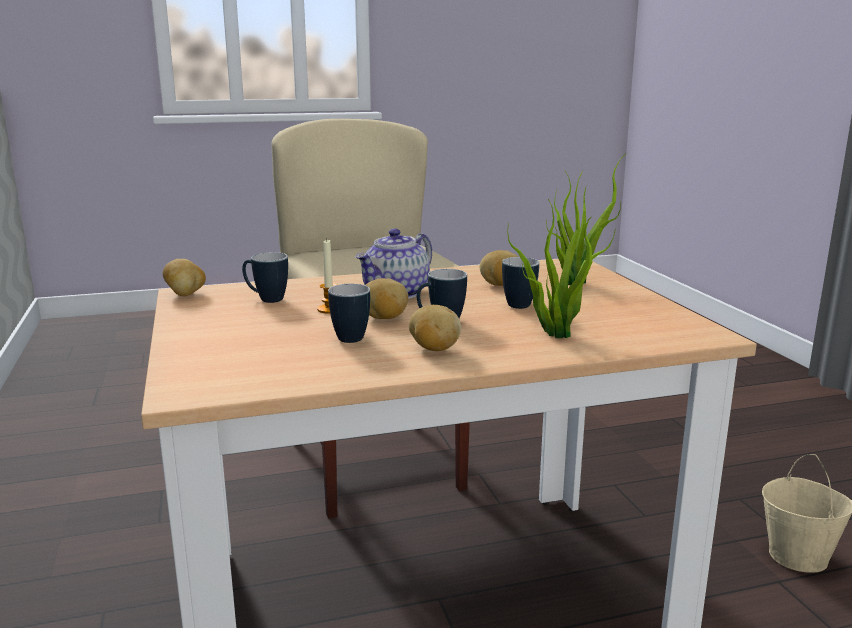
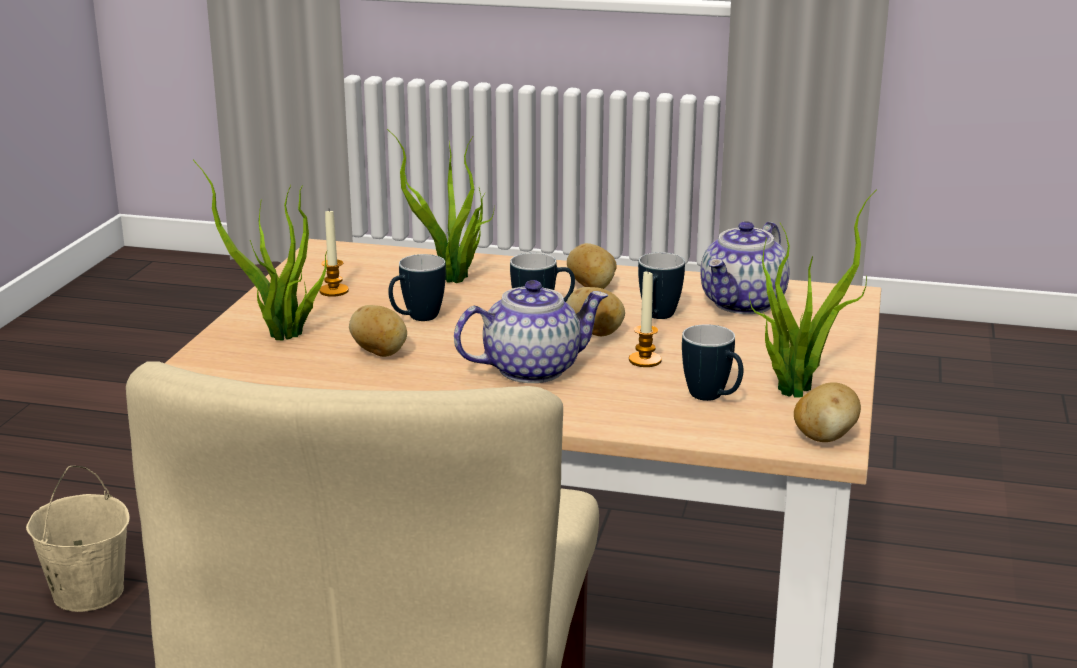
camera: 150 degrees left, 5 degrees up
(213, 313) = (794, 387): none -> potted plant
(284, 362) = (743, 304): none -> teapot
(616, 308) = (334, 291): none -> candle

